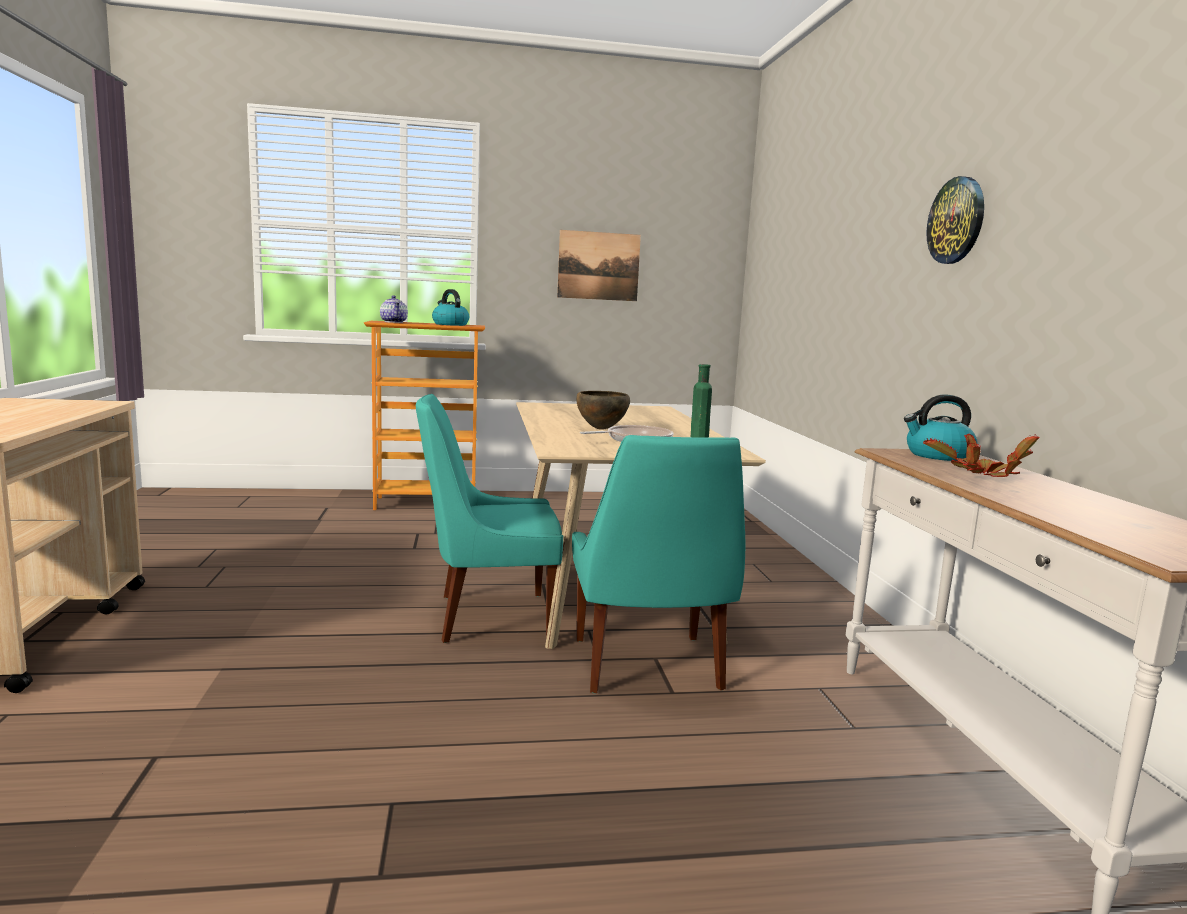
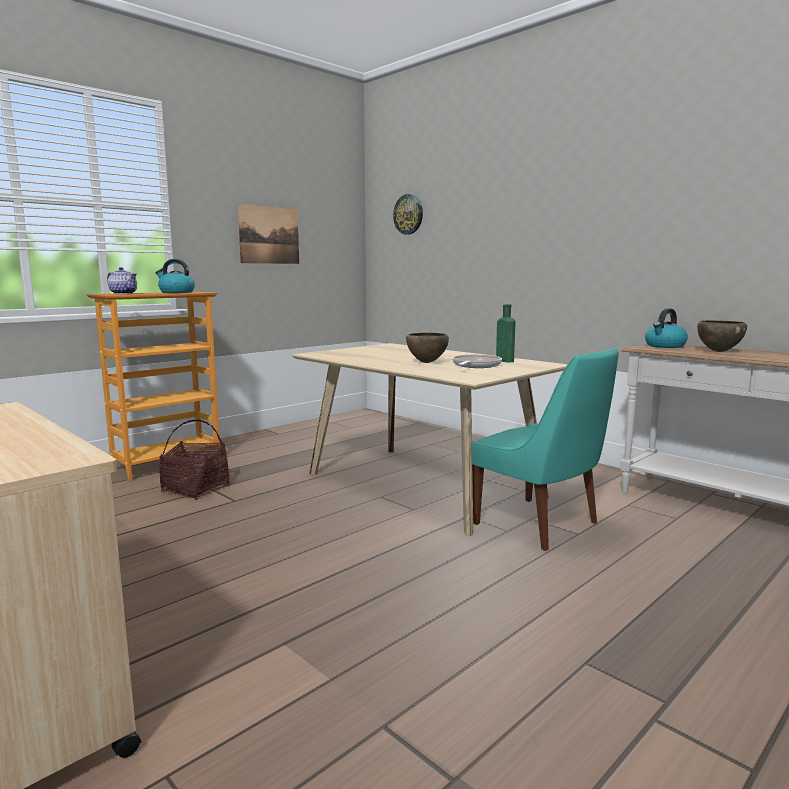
camera: 35 degrees left, 0 degrees up
(406, 529) = (195, 489): none -> basket
(488, 617) = (393, 530): turquoise chair -> none
(956, 220) = (621, 202): wall clock -> wall clock (408, 214)
(981, 475) = (718, 351): potted plant -> brown bowl

